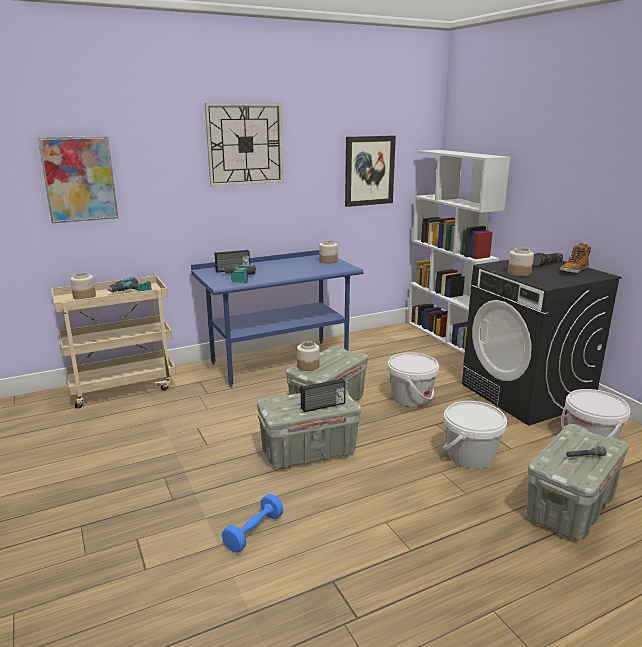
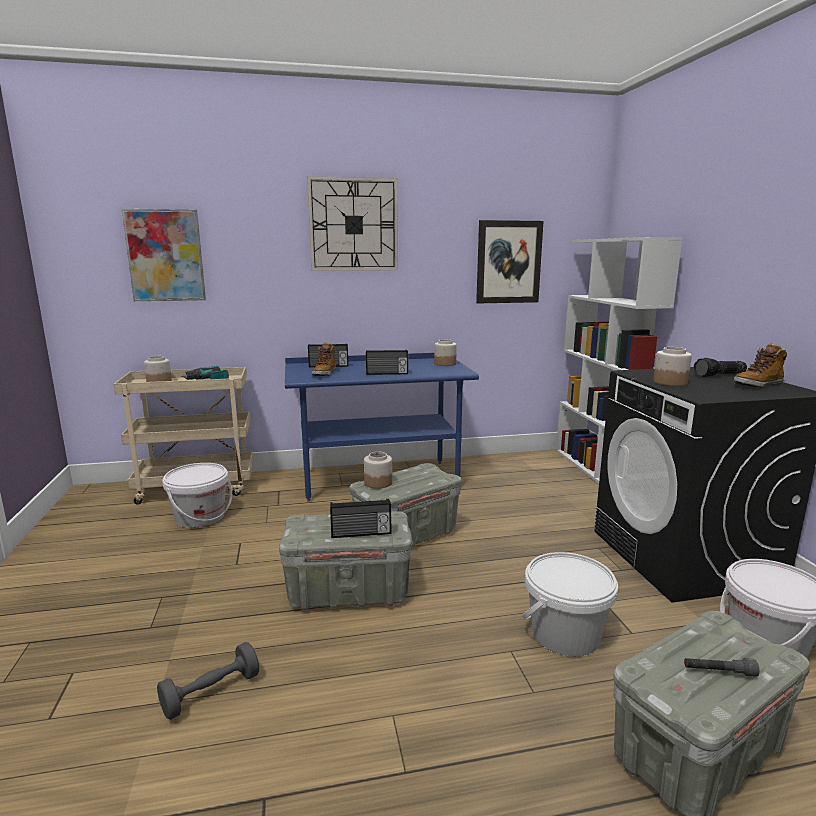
camera: 15 degrees right, 5 degrees down
(238, 278) = (324, 374): power drill -> boot
(254, 532) = (211, 693): blue dumbbell -> grey dumbbell
(290, 274) = (387, 373): none -> radio
(411, 397) = (517, 540): white bucket -> white bucket (200, 517)

